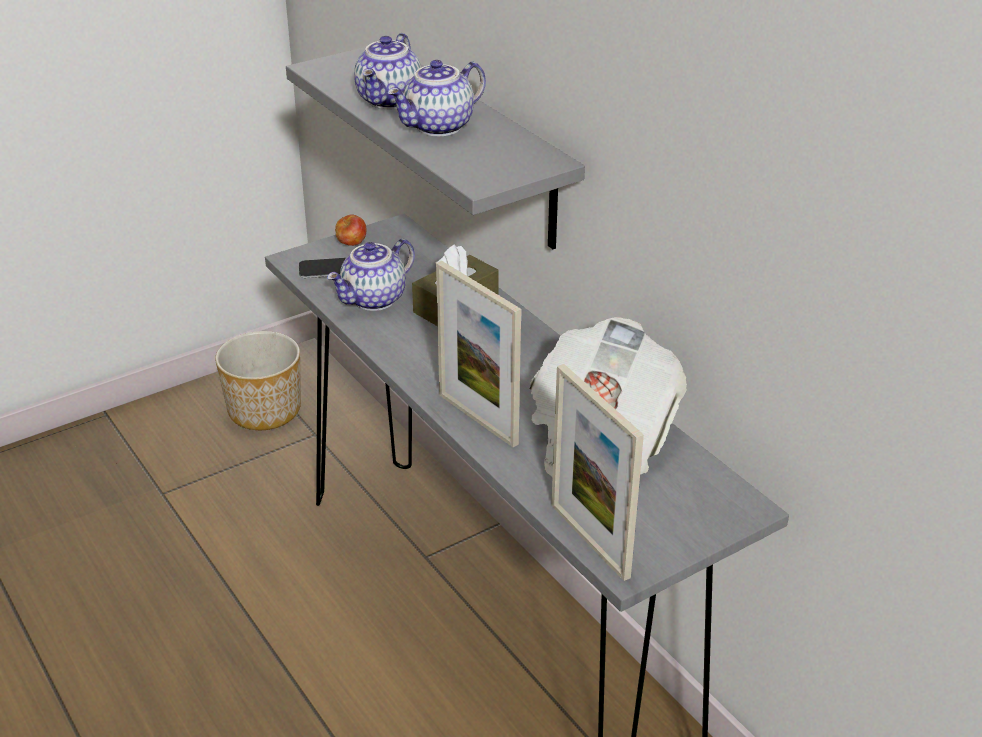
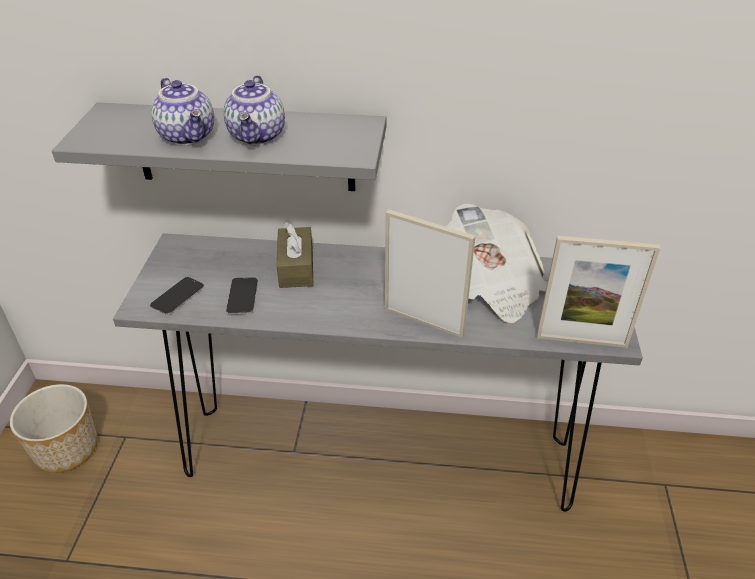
camera: 50 degrees left, 5 degrees up
(352, 244) = (164, 272): apple -> none
(374, 300) = (242, 296): teapot -> phone
(477, 419) = (423, 321): picture frame -> picture frame turned 150 degrees counterclockwise

